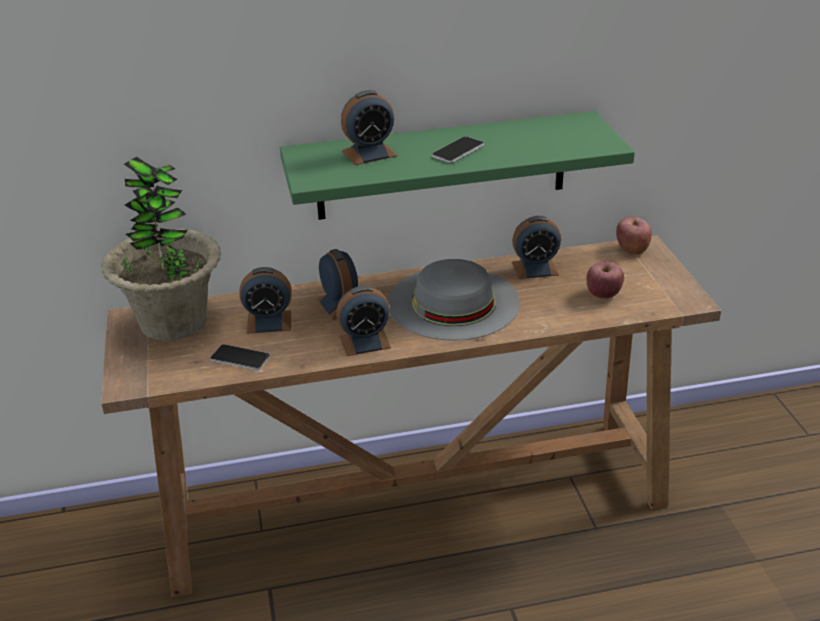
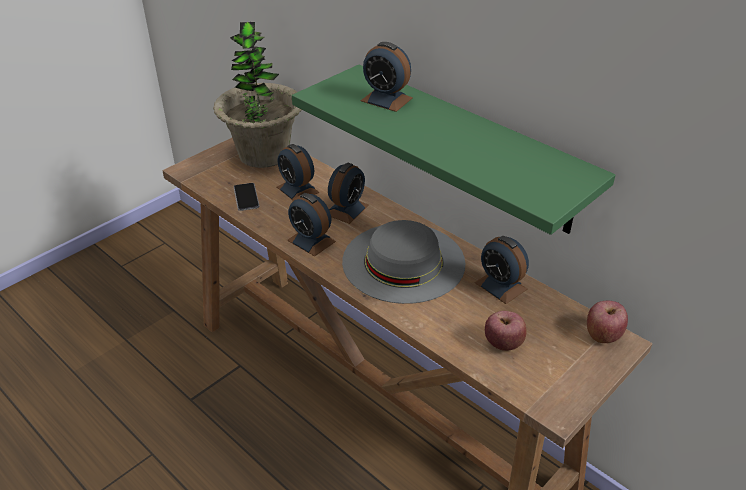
camera: 55 degrees right, 5 degrees up
(458, 151) = (437, 134): phone -> none

